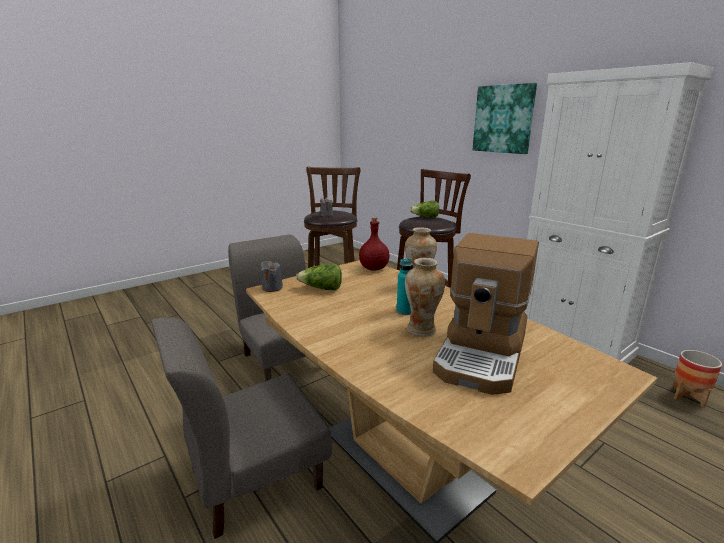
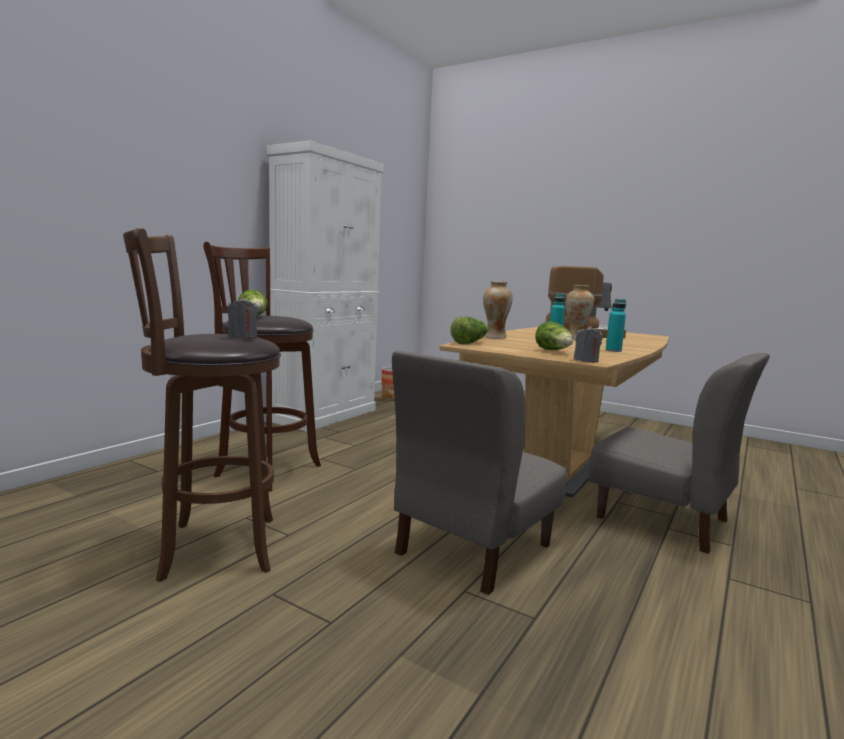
camera: 110 degrees left, 10 degrees down
(316, 319) = (613, 350): none -> turquoise bottle
(373, 268) = (469, 343): red bottle -> lettuce
(503, 119) = (190, 175): picture -> none

